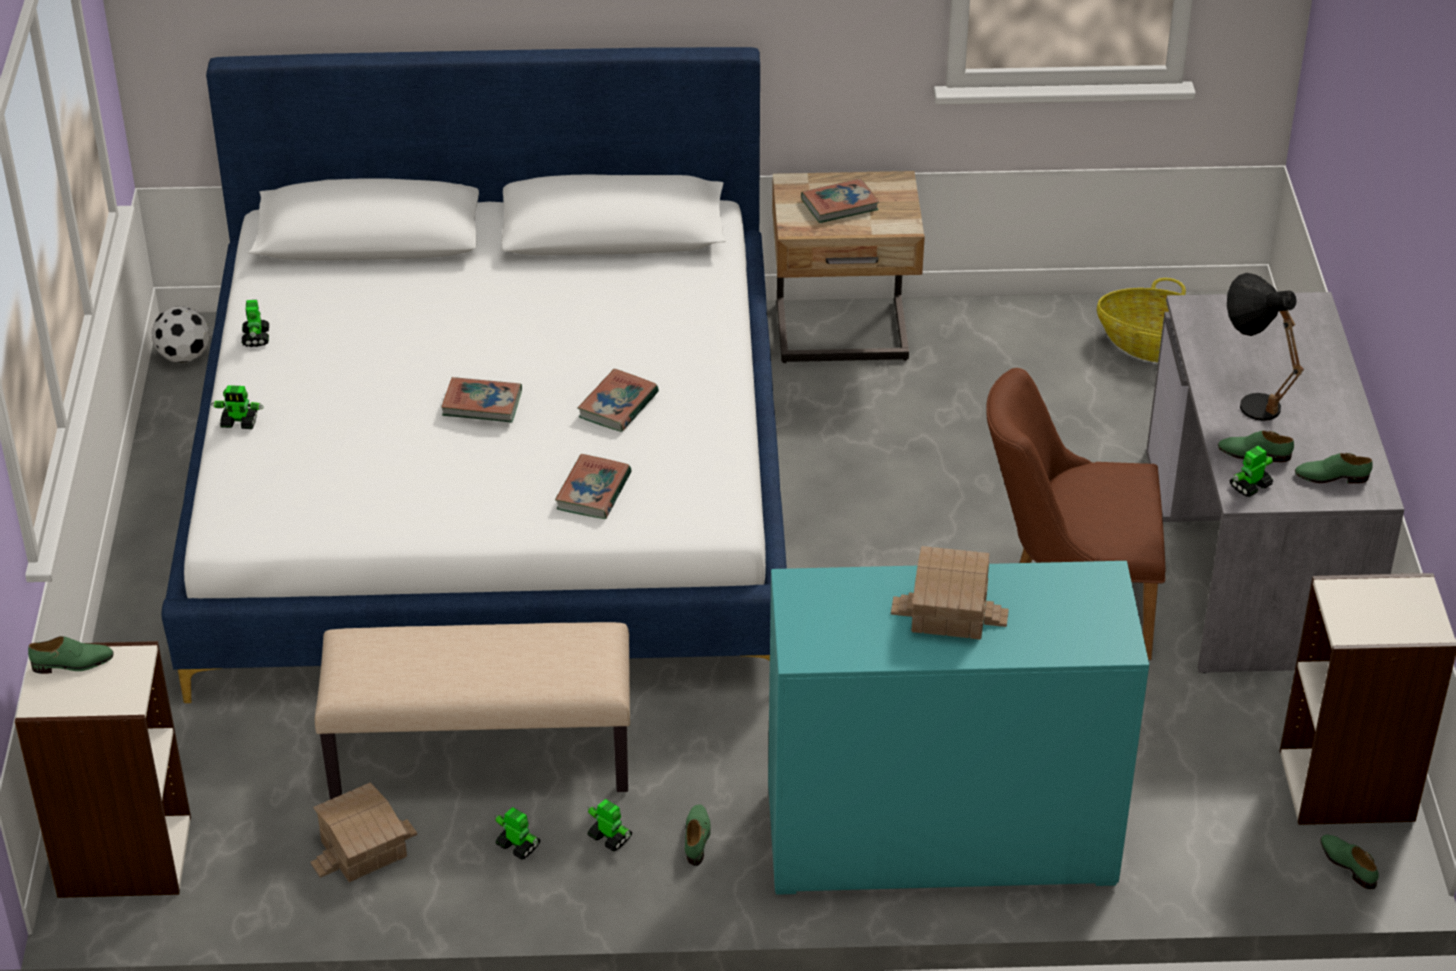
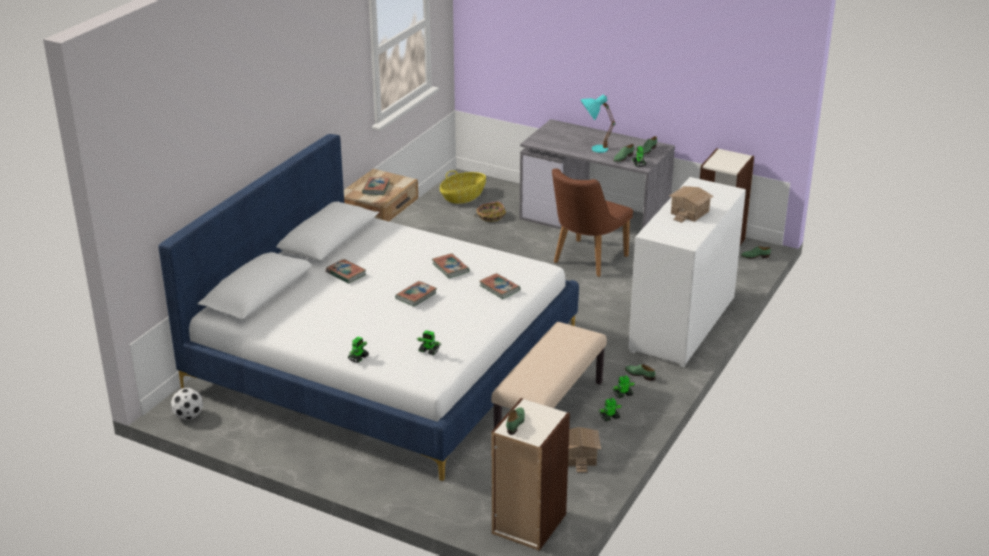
camera: 60 degrees left, 10 degrees down
(256, 338) = (299, 338): toy robot -> toy robot (429, 351)
(502, 299) = (346, 273): none -> book
(939, 839) = (682, 325): turquoise dresser -> white dresser
(1115, 410) = (490, 216): none -> basket
(1249, 399) = (593, 149): black table lamp -> turquoise table lamp

